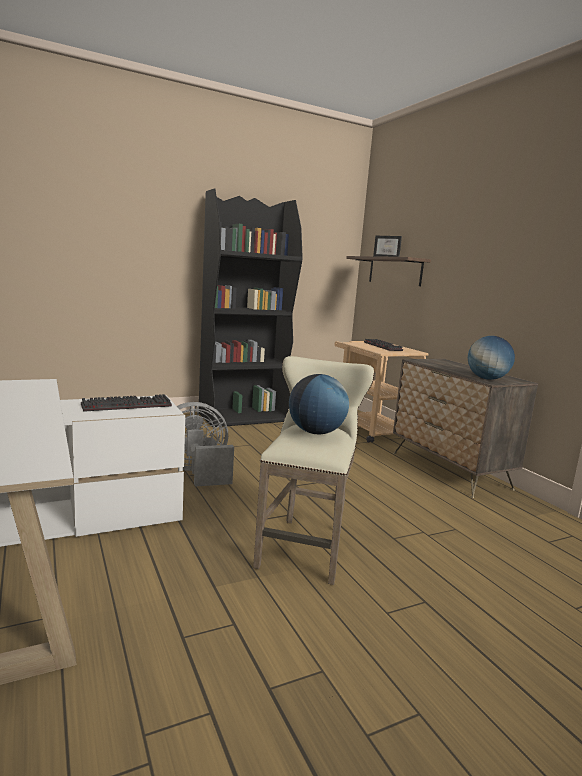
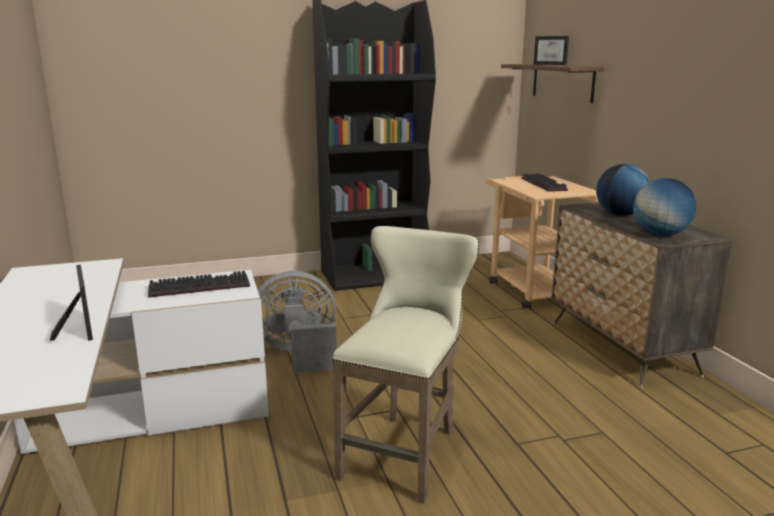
camera: 10 degrees right, 5 degrees up
(40, 424) = (79, 327): none -> picture frame
(316, 432) = (405, 322): globe -> globe (620, 215)

